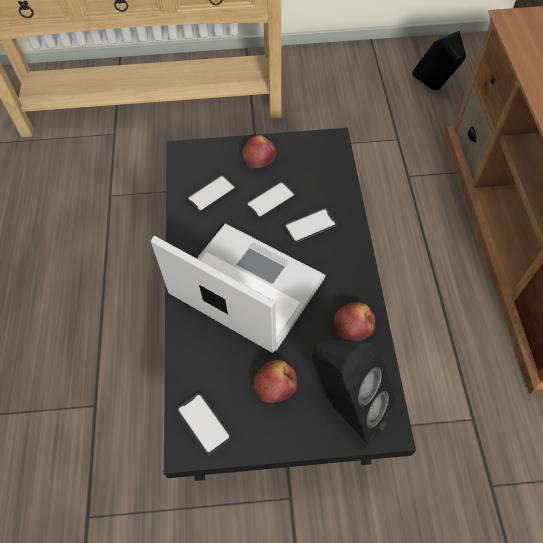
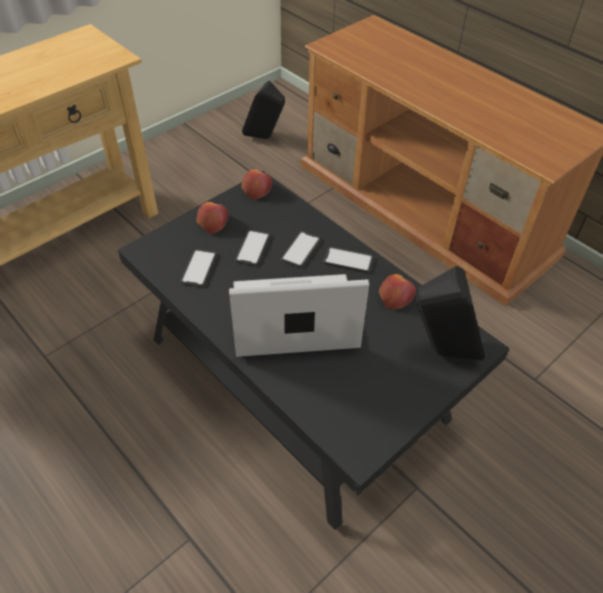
camera: 40 degrees left, 10 degrees down
(204, 423) = (355, 430): phone -> phone (348, 260)
(275, 384) = (380, 368): apple -> apple (256, 189)

